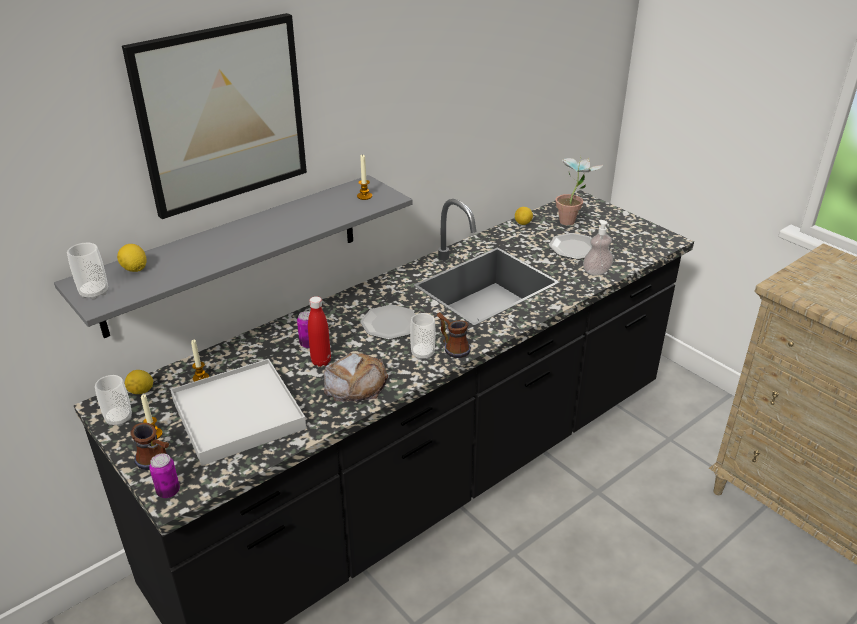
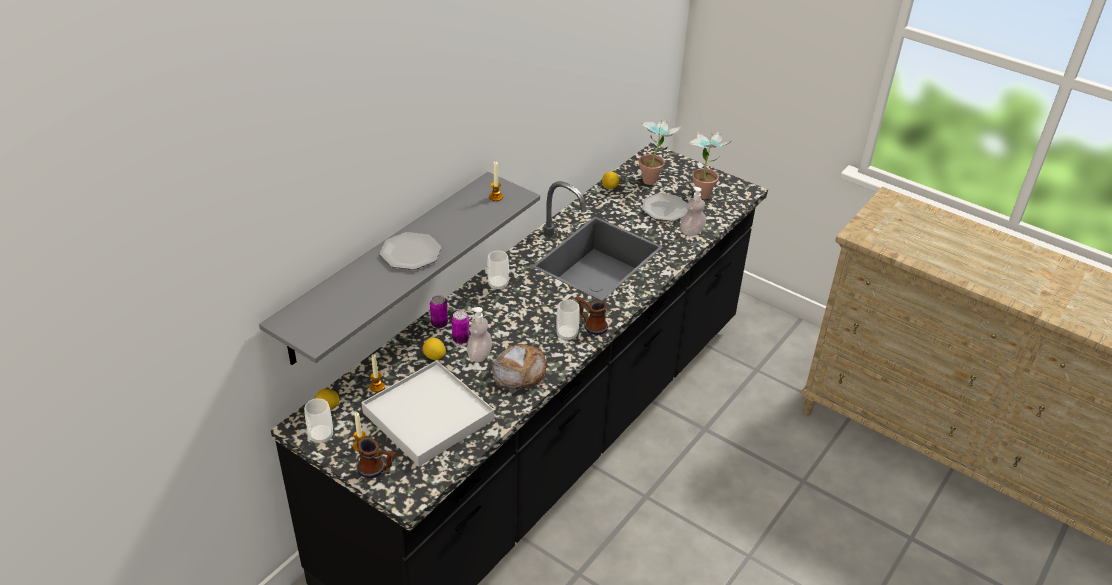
camera: 15 degrees left, 5 degrees up
(94, 293) = (305, 330): cup -> cup (498, 285)
(135, 269) = (327, 301): lemon -> lemon (434, 357)
(168, 491) = (401, 493): can -> can (439, 324)
(222, 115) = (383, 148): picture -> none
(321, 361) = (479, 355): red bottle -> soap dispenser
(390, 324) = (526, 309): plate -> plate (410, 253)
(621, 236) = (703, 192): none -> potted plant

